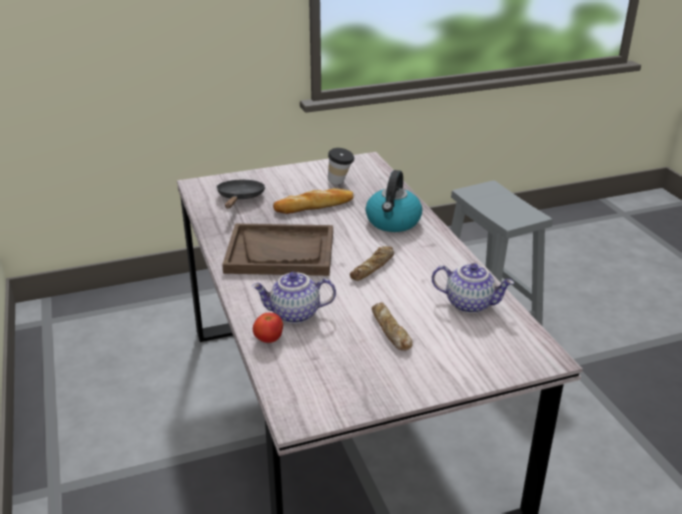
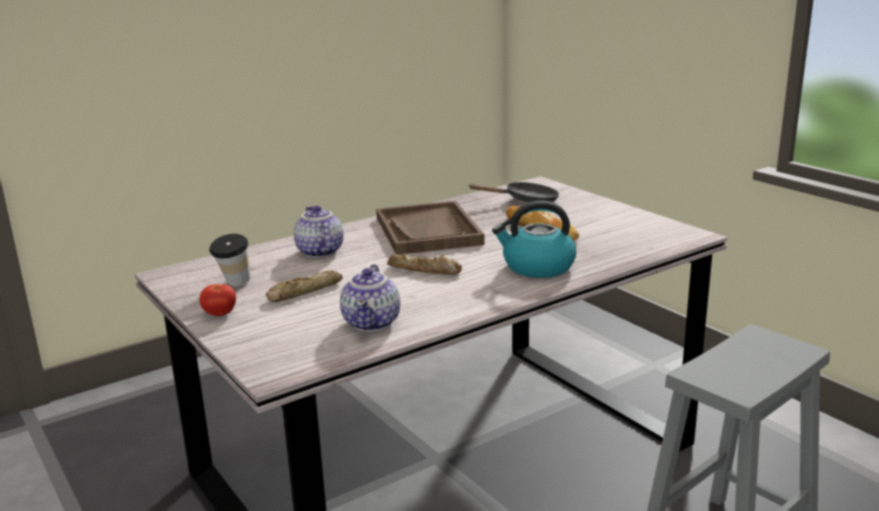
camera: 75 degrees right, 10 degrees down
(268, 339) = (276, 249): tomato -> tomato (220, 314)
(340, 183) = (610, 232): cup -> cup (234, 285)

